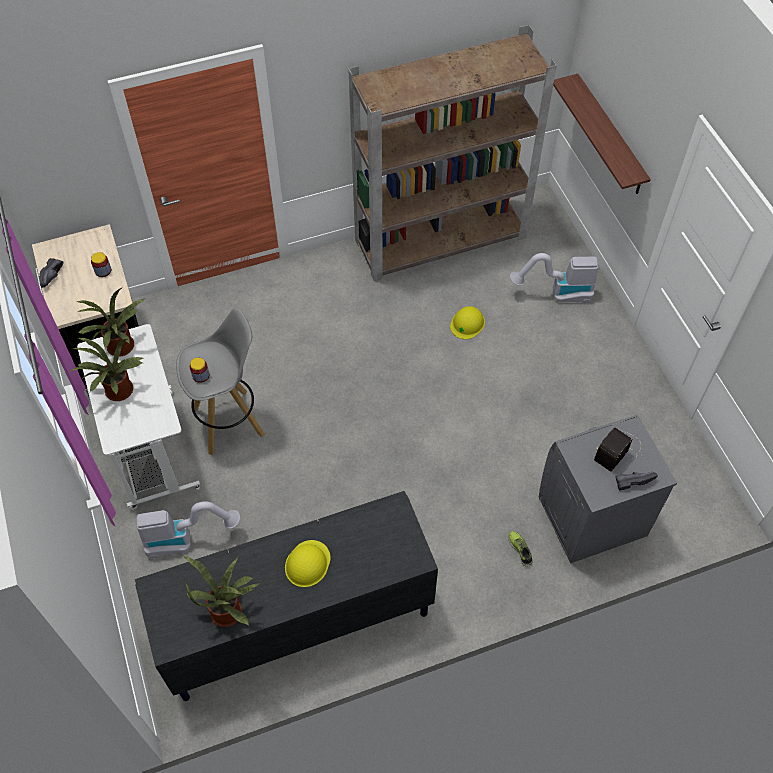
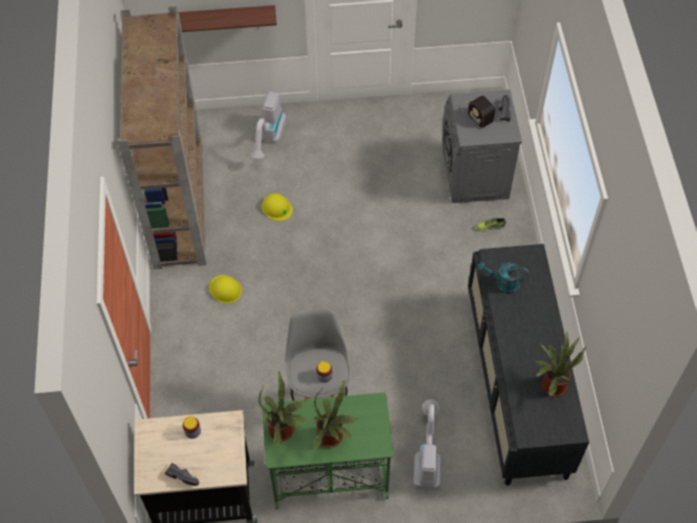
camera: 75 degrees left, 0 degrees up
(151, 448) = (329, 474): white desk -> green desk
(307, 563) = (523, 325): yellow hard hat -> yellow hard hat (225, 289)
(362, 530) = (503, 283): none -> turquoise watering can

